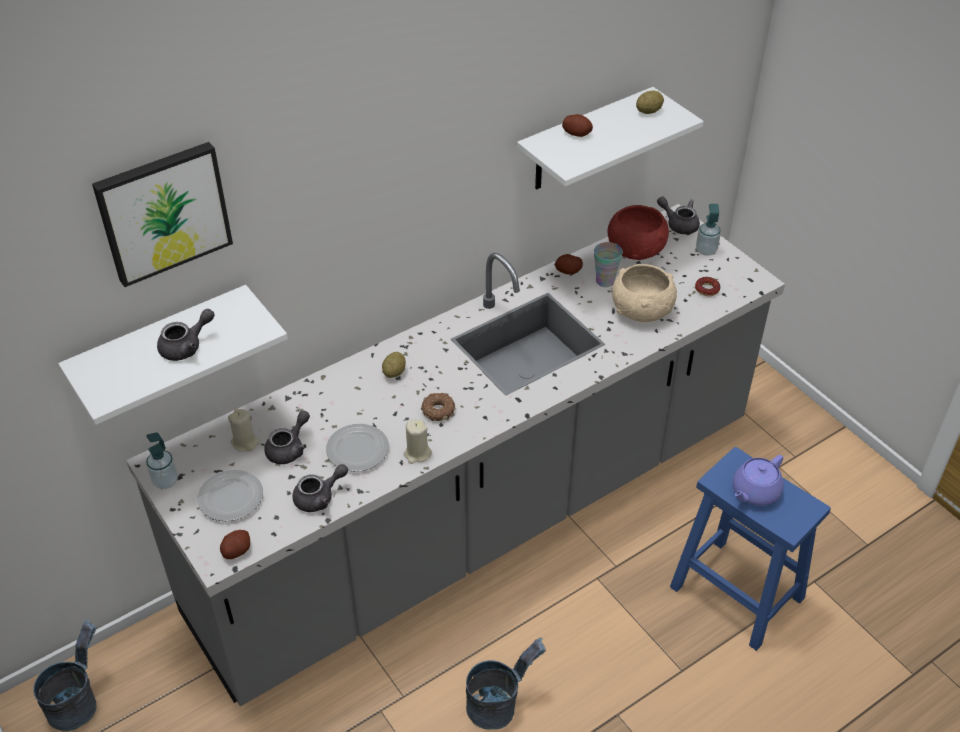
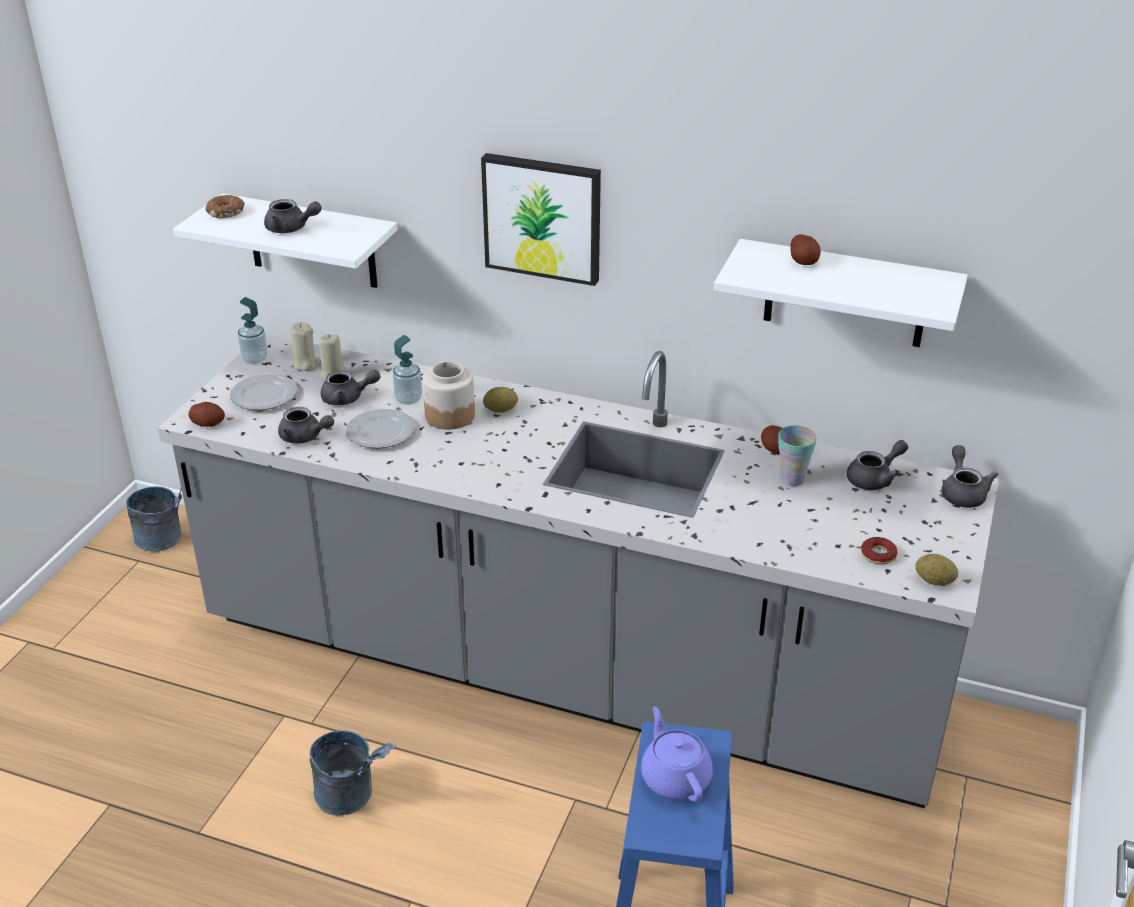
camera: 55 degrees right, 10 degrees down
(163, 212) = (325, 93): picture -> picture (543, 217)
(373, 402) = (449, 415): none -> jar
(417, 454) = (409, 465): beige candle -> beige candle (304, 364)
(438, 410) = (478, 454): donut -> donut (226, 212)
(636, 249) = (874, 479): red bowl -> grey teapot
(641, 309) = (780, 520): beige bowl -> none
(649, 111) = (913, 286): potato -> potato (934, 581)
(706, 250) = (945, 529): soap dispenser -> soap dispenser (408, 399)
(754, 492) = (675, 777): purple teapot -> purple teapot turned 60 degrees clockwise

